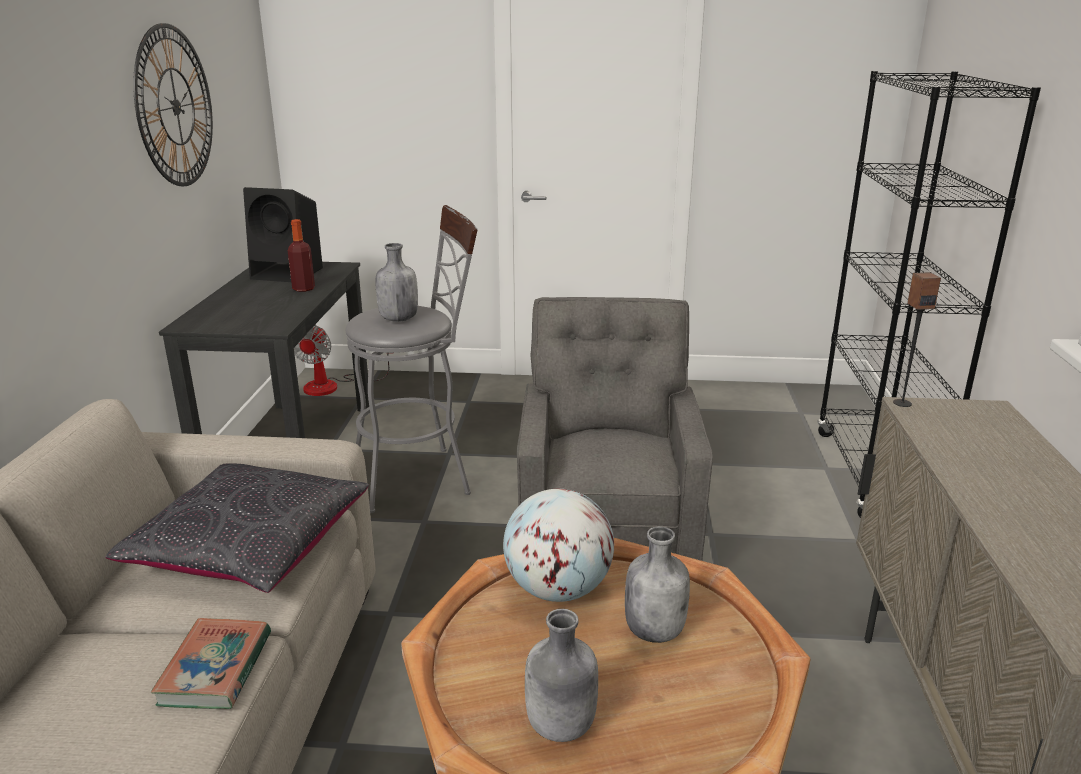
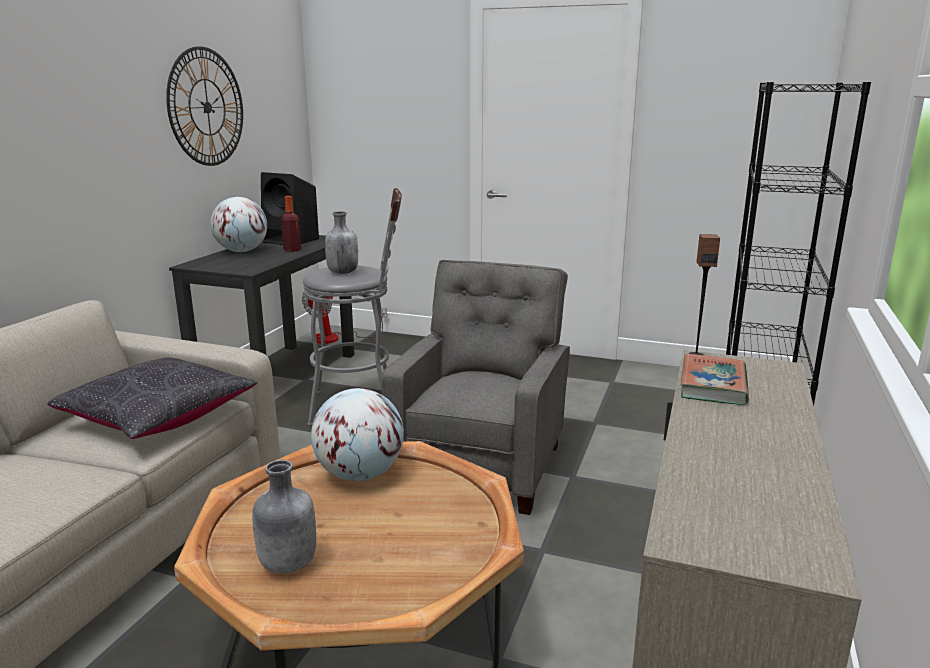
camera: 15 degrees right, 5 degrees down
(215, 669) = (75, 485): book -> book (713, 385)
(237, 296) = (241, 251): none -> globe
(655, 631) = (414, 513): grey bottle -> none

